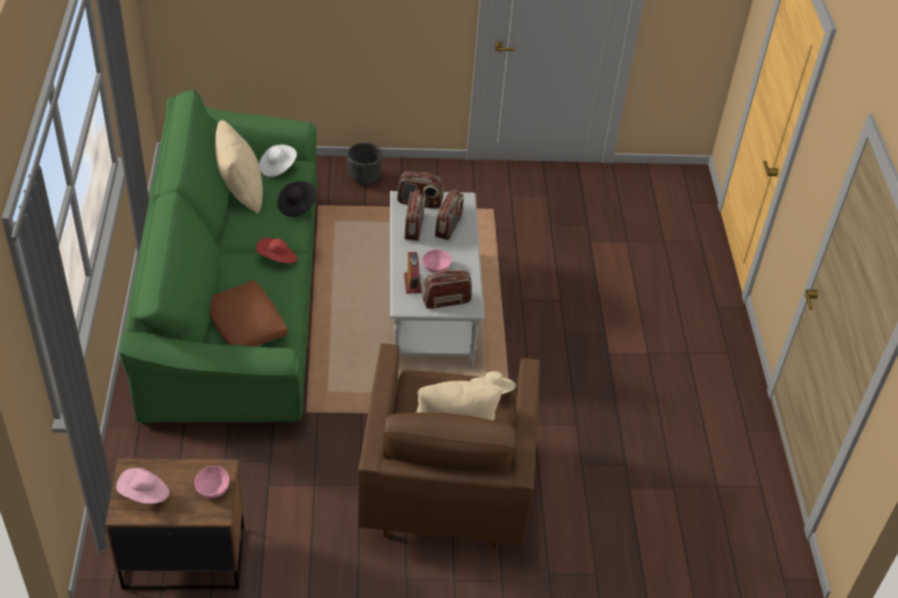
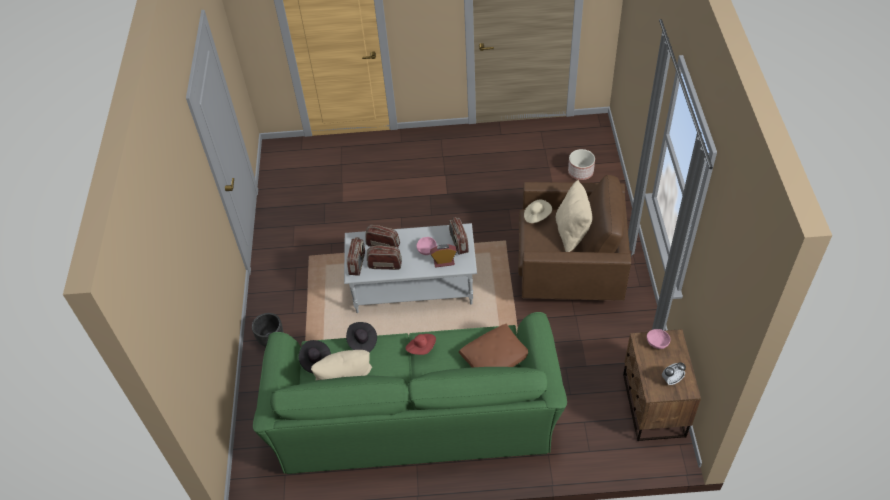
camera: 85 degrees left, 5 degrees up
(145, 494) = (671, 380): pink hat -> alarm clock
(277, 167) = (315, 361): white hat -> black hat
(663, 531) = (580, 172): none -> planter

